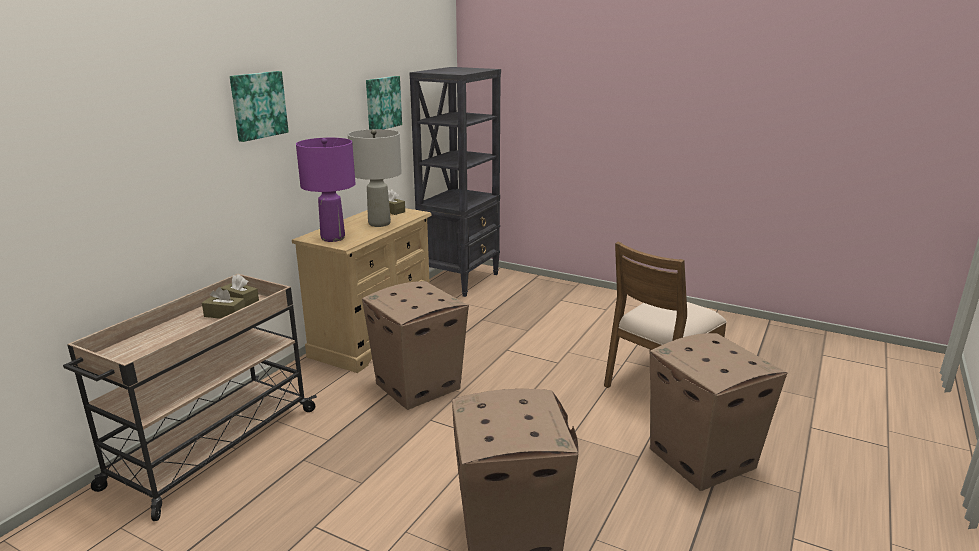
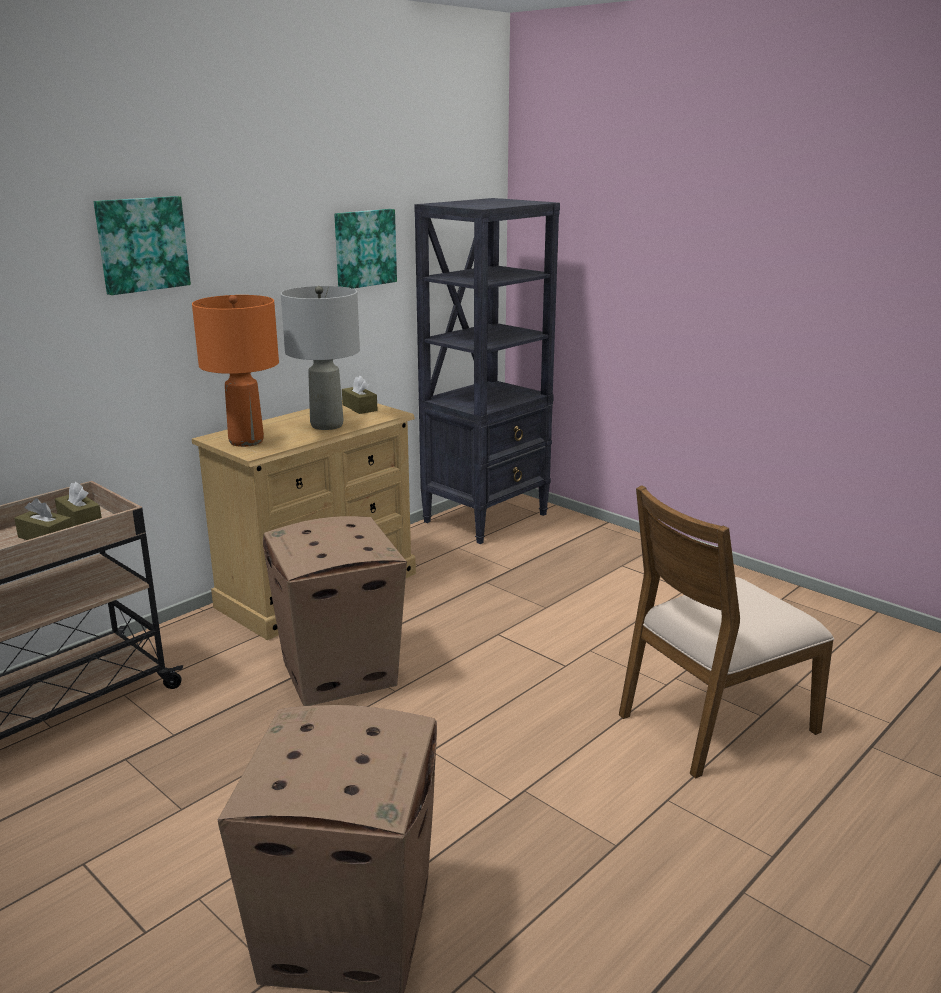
camera: 15 degrees right, 0 degrees up
(332, 238) = (246, 441): purple table lamp -> orange table lamp
(703, 458) = (723, 869): cardboard box -> none

